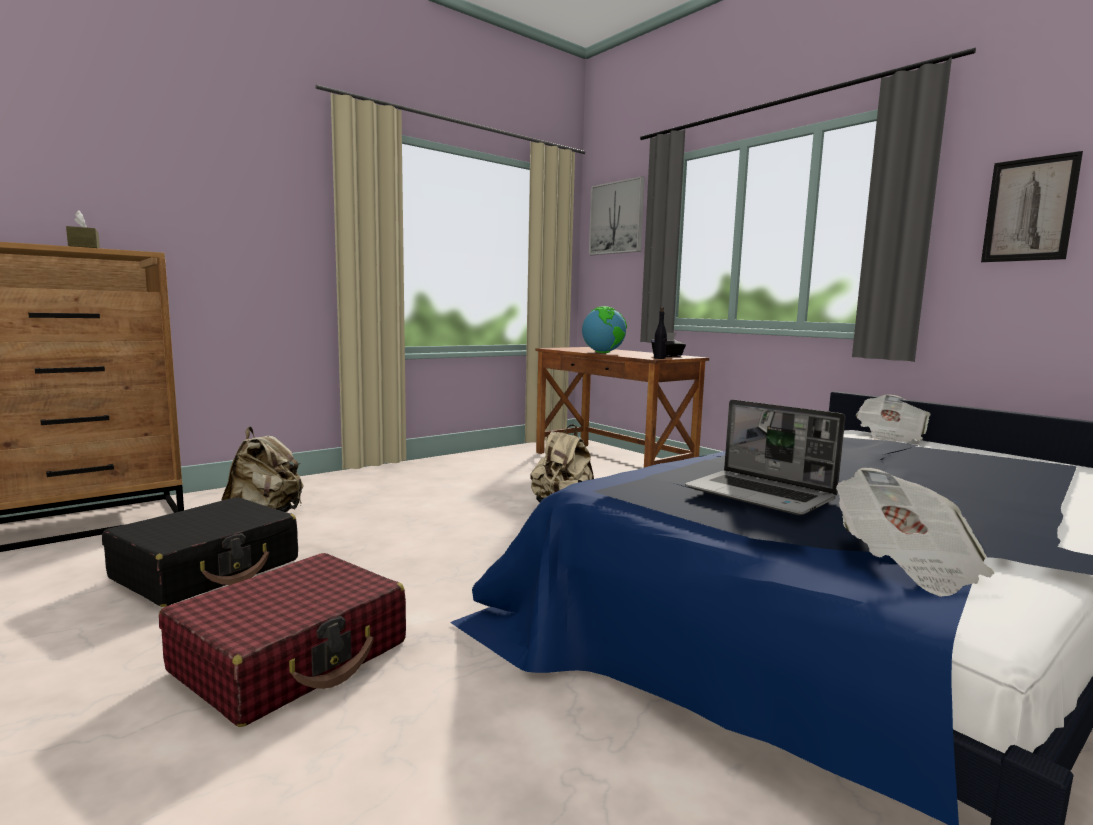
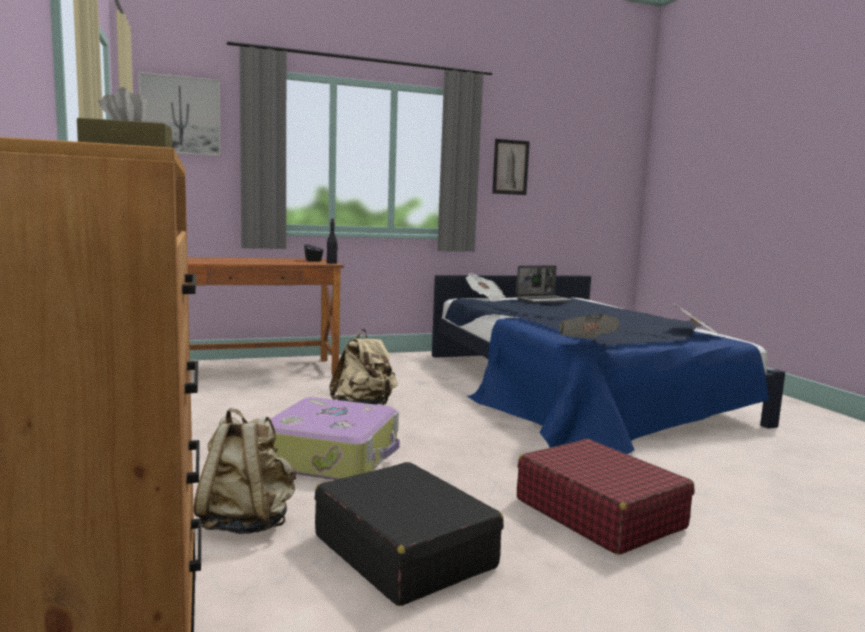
camera: 70 degrees left, 0 degrees up
(408, 519) = (332, 456): none -> suitcase
(585, 482) = (587, 343): none -> newspaper
(603, 353) = (260, 262): globe -> none
(761, 495) = (625, 328): laptop -> laptop (544, 300)

